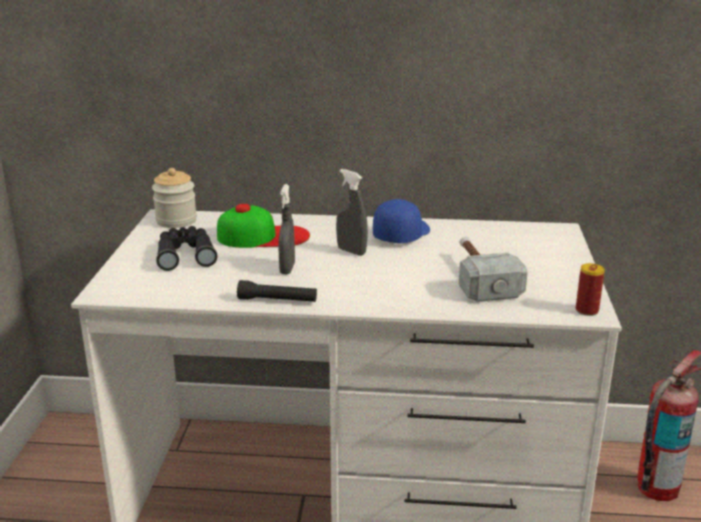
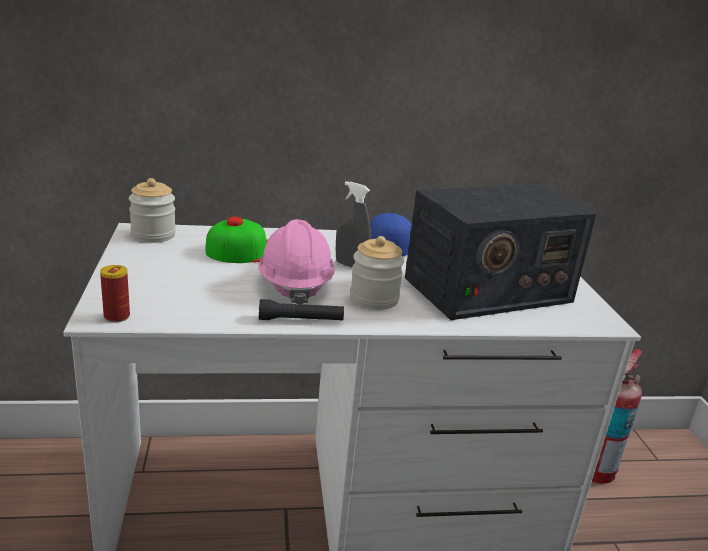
camera: 15 degrees left, 0 degrees up
(185, 254) = (178, 271): black binoculars -> none
(287, 269) = (295, 285): grey spray bottle -> pink hard hat
(357, 283) = (374, 299): none -> jar
(480, 277) = (487, 290): hammer -> radio
(587, 310) = (602, 321): can -> can (117, 316)

